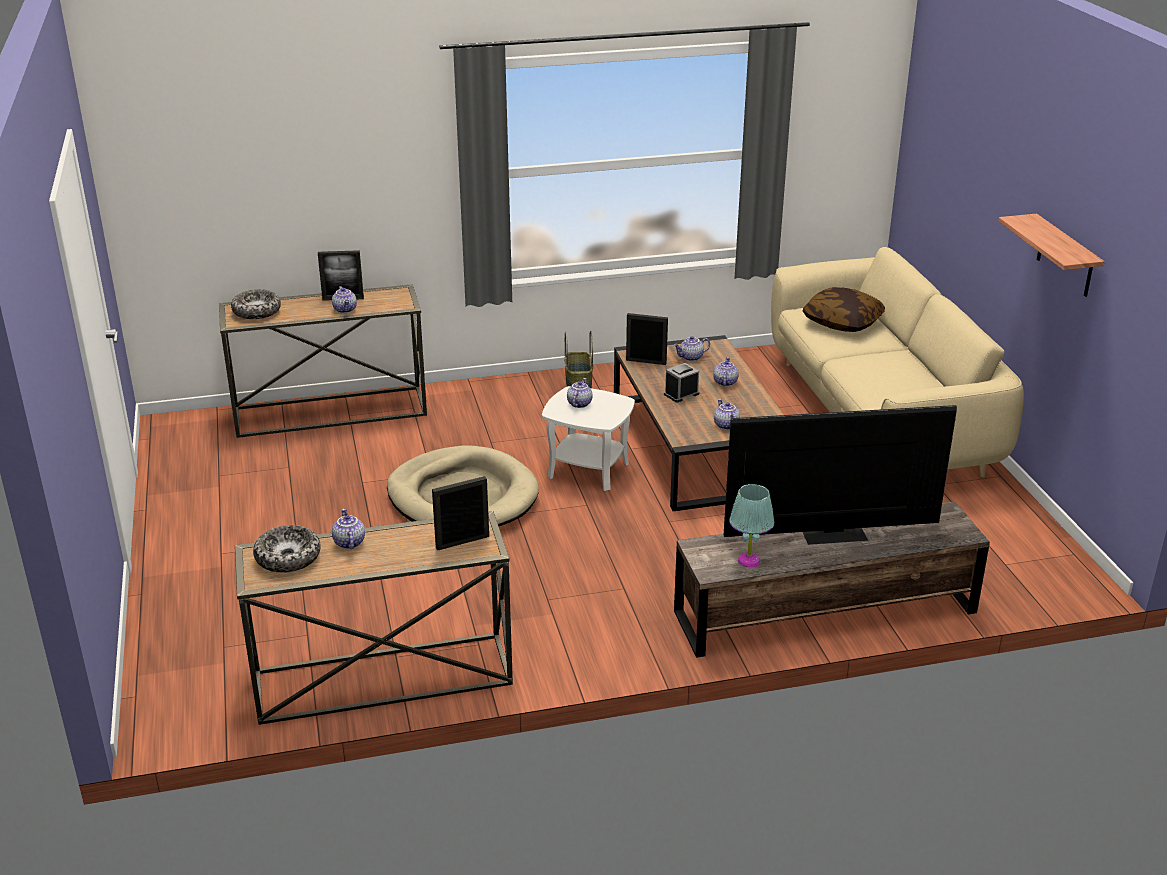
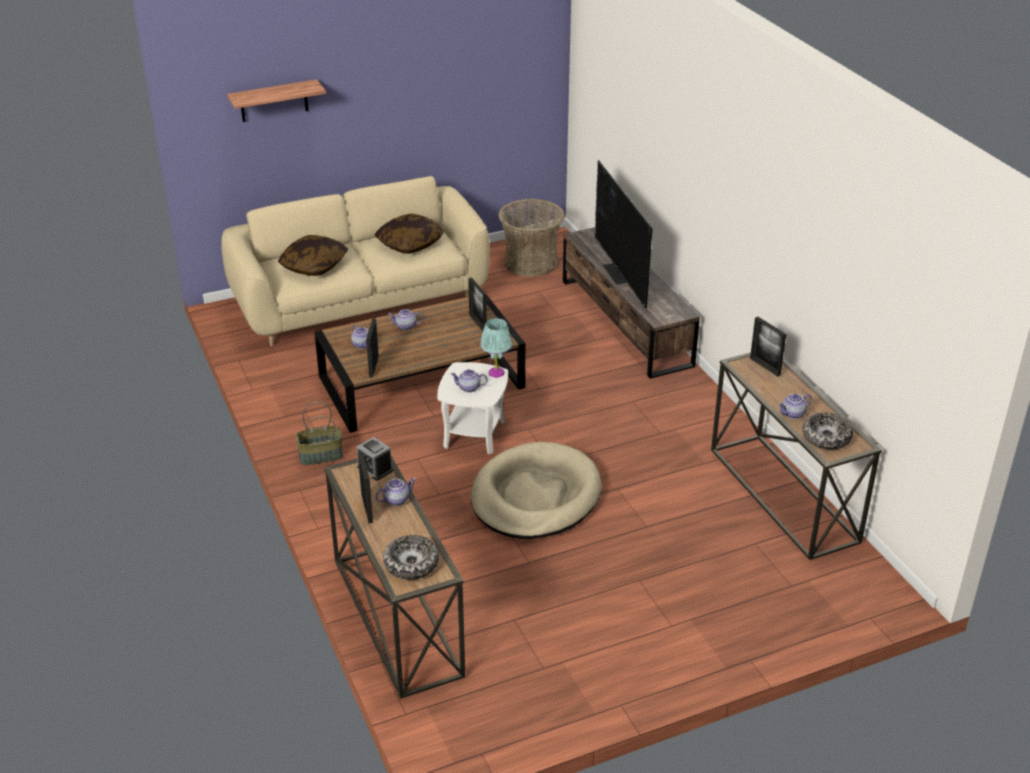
camera: 100 degrees left, 5 degrees up
(681, 394) = (430, 345): alarm clock -> alarm clock (375, 469)
(725, 425) = (477, 323): teapot -> picture frame
(749, 560) = (665, 300): turquoise table lamp -> turquoise table lamp (496, 372)
(898, 378) = (410, 243): none -> pillow
(996, 549) = (531, 263): none -> basket
(1065, 257) = (444, 90): shelf -> shelf (274, 101)

